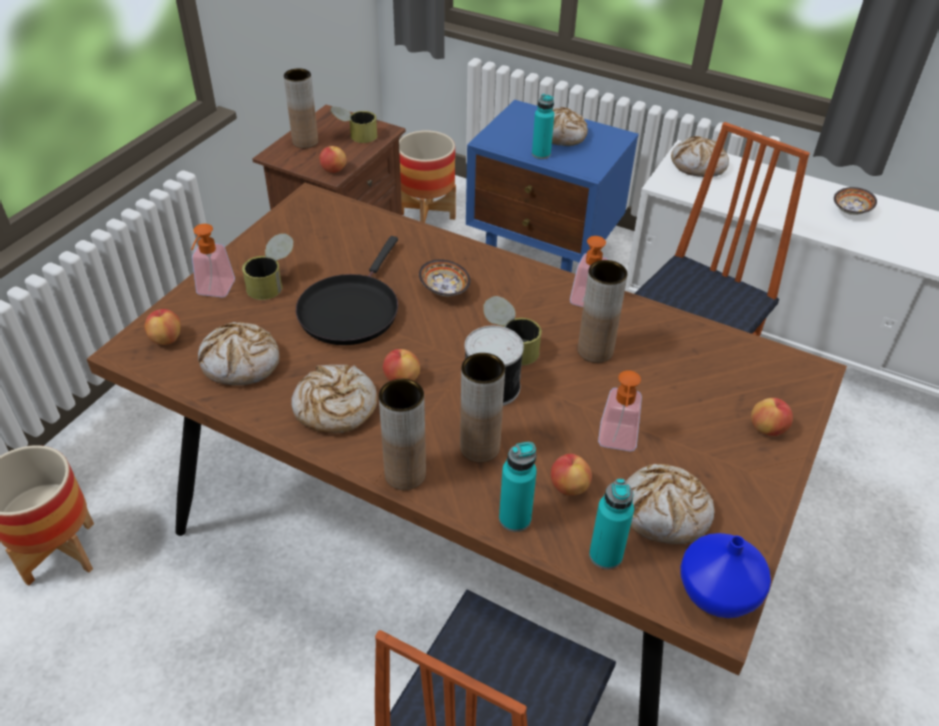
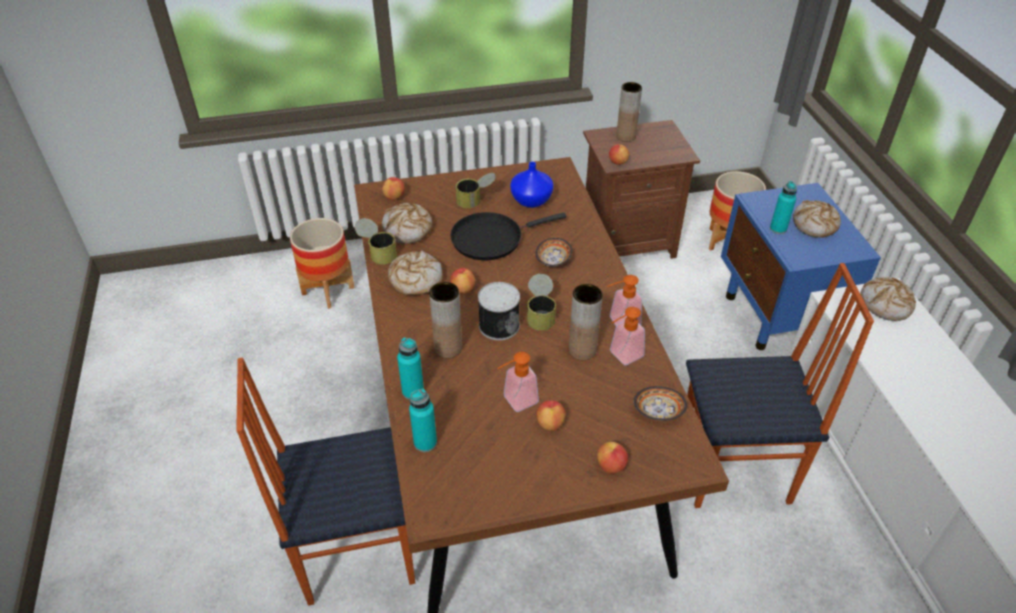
camera: 50 degrees right, 0 degrees up
(213, 292) = (444, 187): soap dispenser -> soap dispenser (621, 356)
(355, 136) = (660, 149): can -> can (378, 252)
(405, 474) = (398, 332): brown vase -> none
(569, 486) = (459, 400): apple -> apple (550, 424)
(664, 512) = (484, 451): bread -> none
(717, 594) = (445, 507): blue vase -> blue vase (530, 200)
(849, 211) = (968, 415): bowl -> bowl (657, 411)

